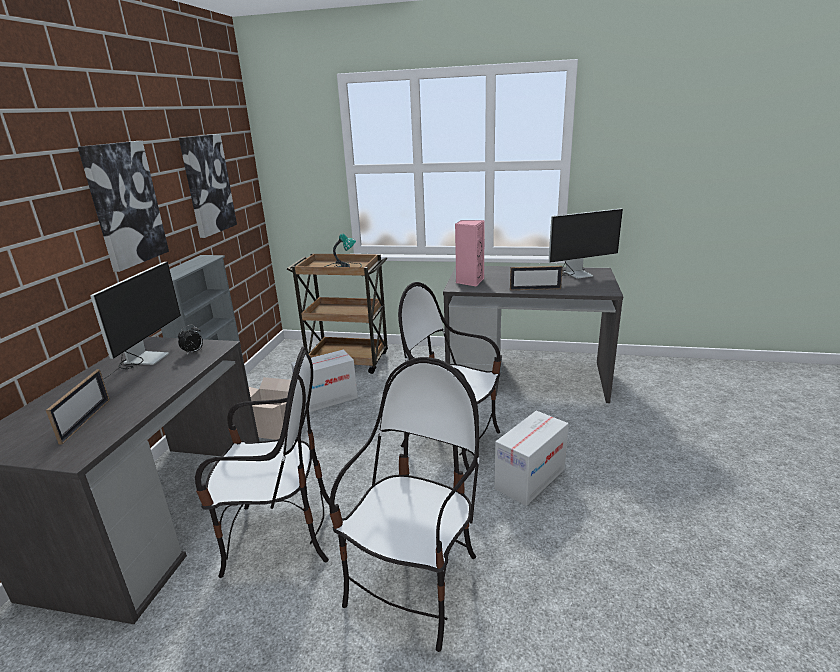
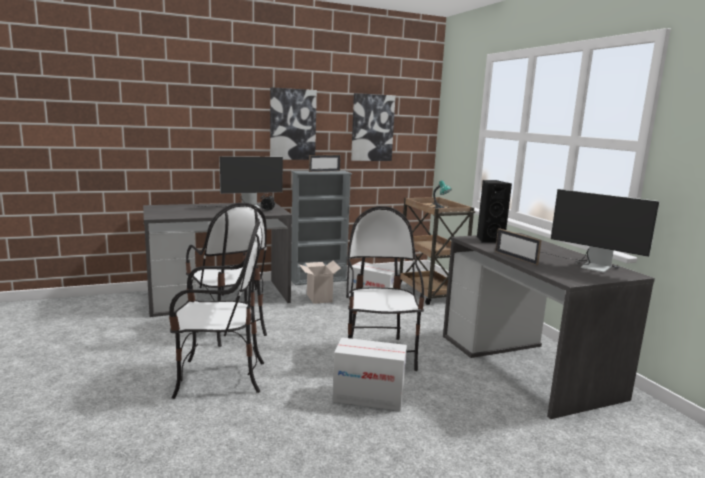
camera: 55 degrees right, 10 degrees down
(86, 420) = (184, 212): picture frame -> picture frame (324, 171)
(469, 281) = (489, 240): pink speaker -> black speaker

